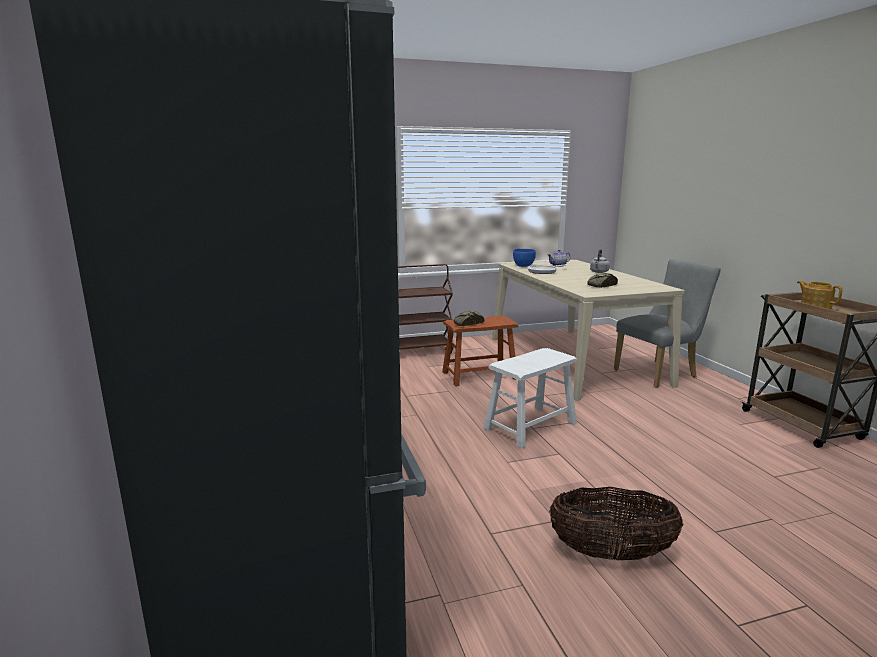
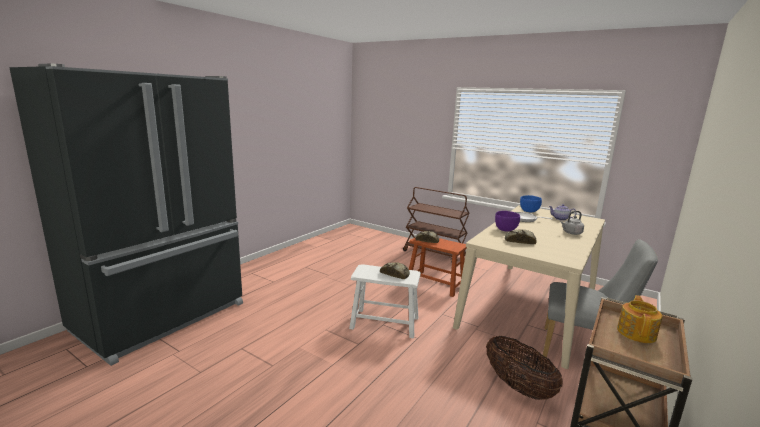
camera: 50 degrees right, 0 degrees up
(539, 357) = (395, 274): none -> bread
(566, 281) = (506, 230): none -> purple bowl
(611, 553) = (251, 395): basket -> basket (518, 387)

